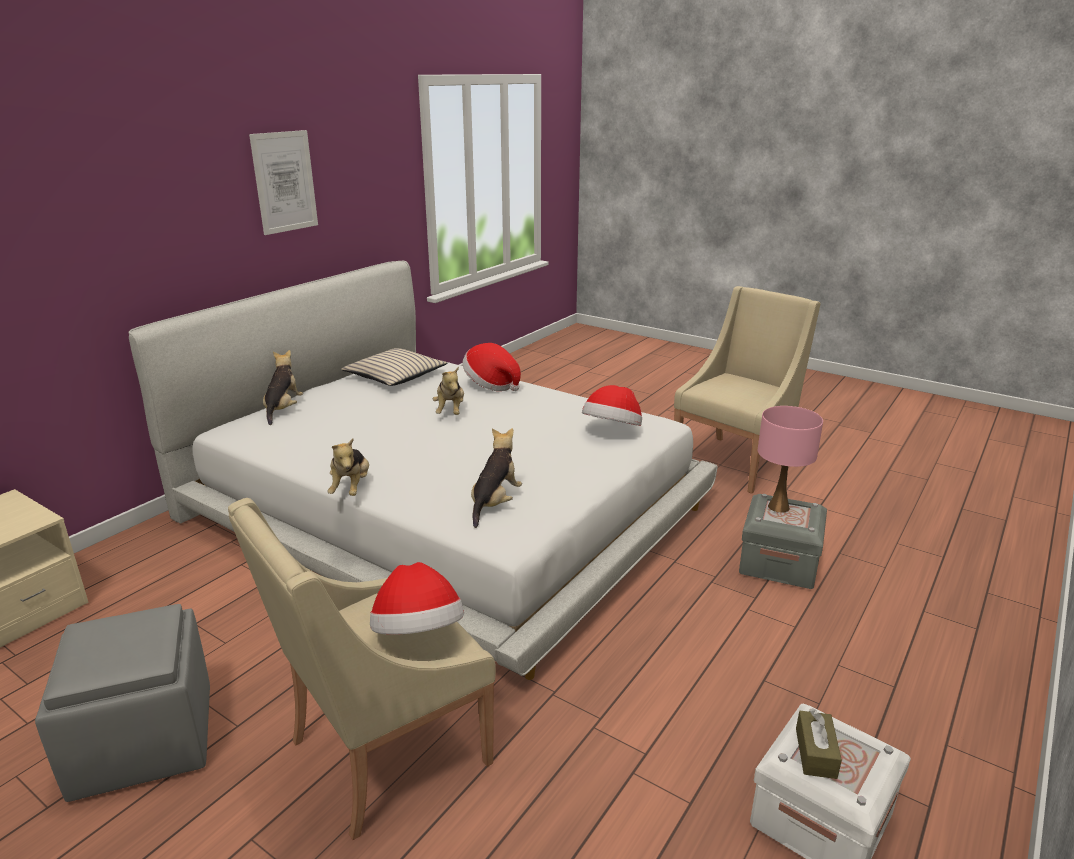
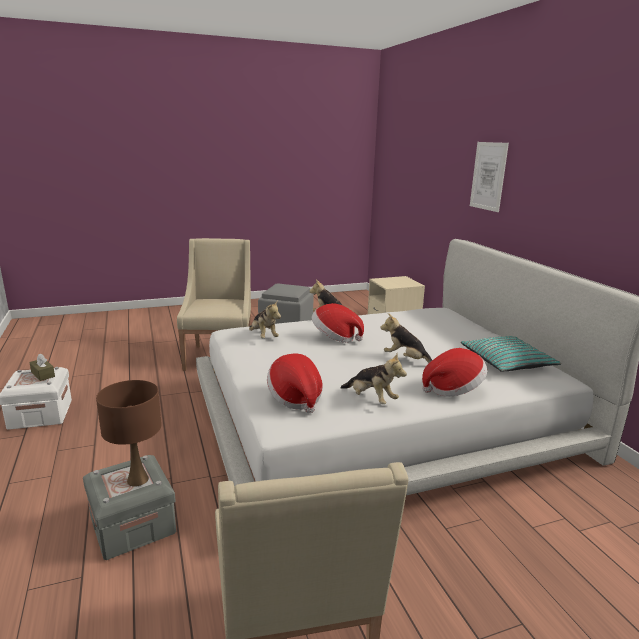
camera: 125 degrees right, 5 degrees down
(283, 409) = (462, 323): plush toy -> plush toy (371, 399)
(284, 182) = (585, 185): picture -> picture (488, 176)
(395, 376) = (507, 362): beige pillow -> turquoise pillow
(418, 634) = (205, 307): hat -> hat (335, 337)
(778, 507) = (137, 479): pink table lamp -> brown table lamp

